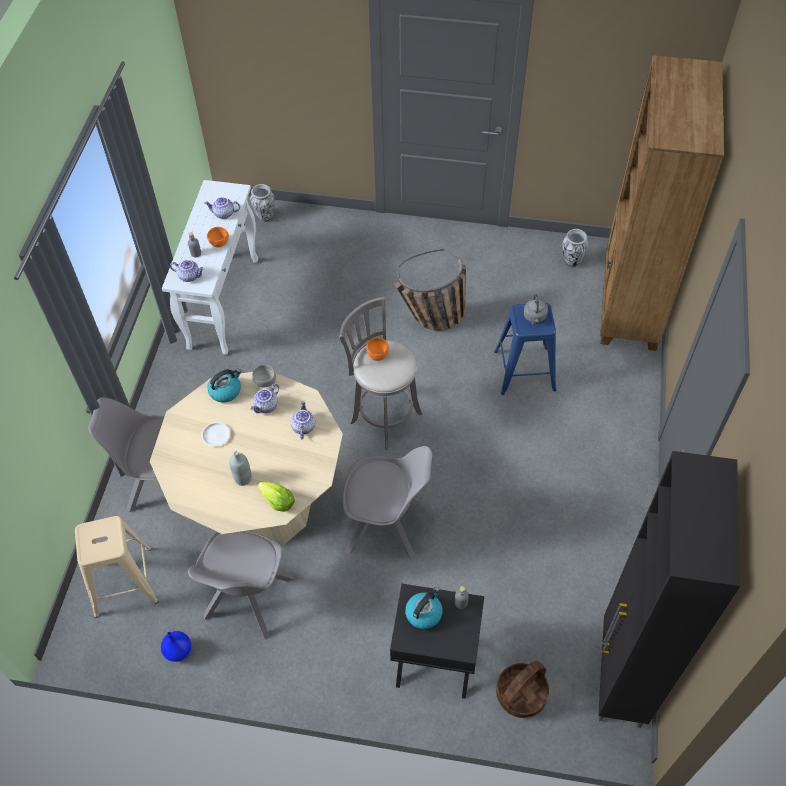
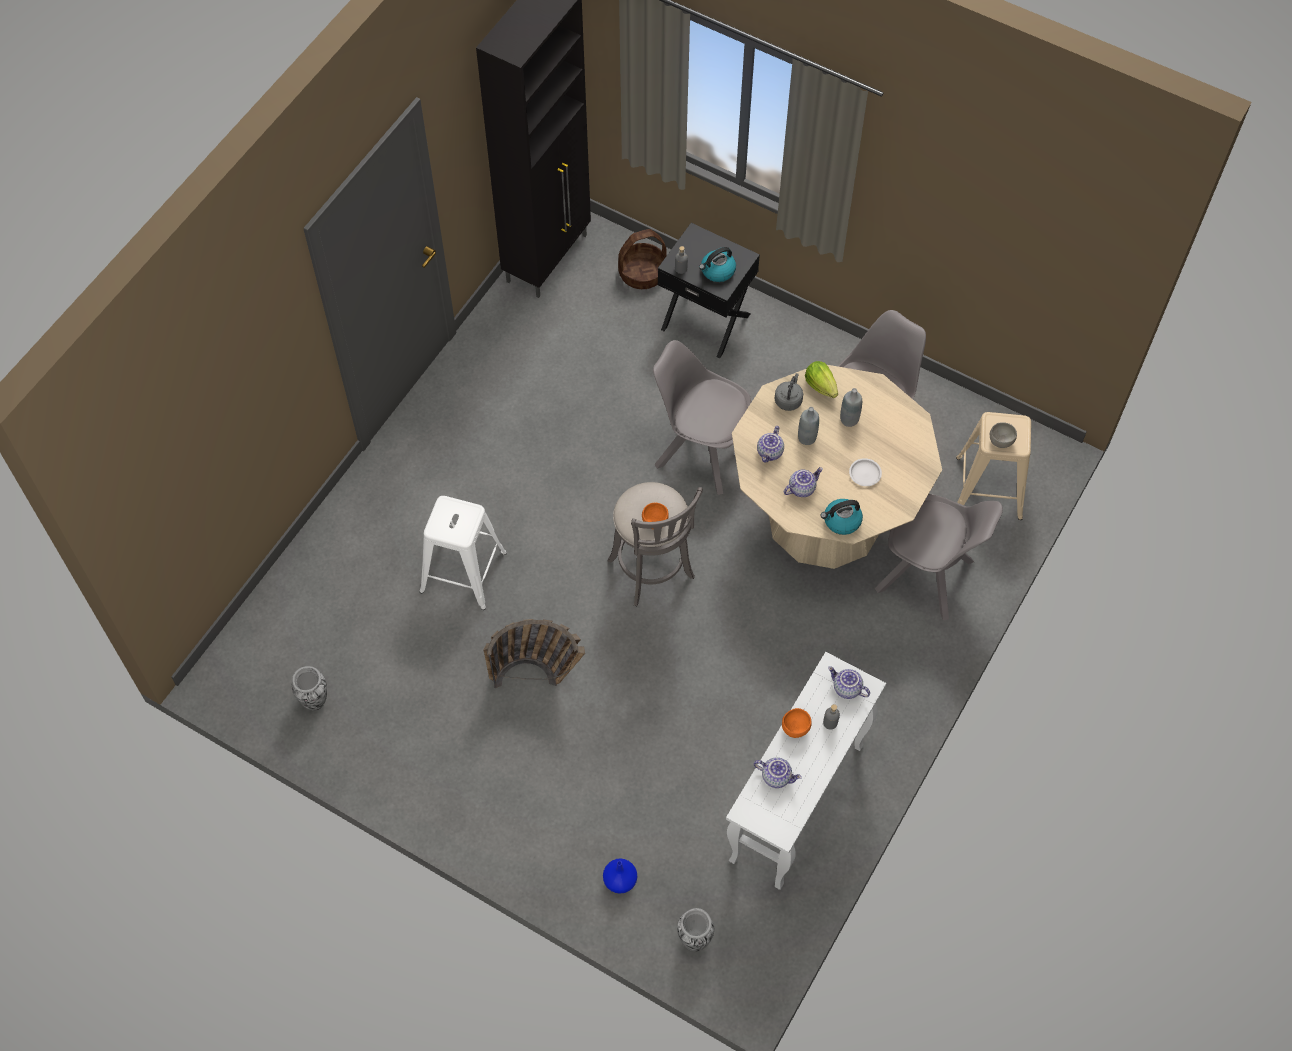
camera: 160 degrees left, 5 degrees up
(178, 650) = (944, 406): blue vase -> blue vase (620, 882)
(265, 382) = (794, 516): grey bowl -> grey bowl (1000, 441)
(275, 450) = (807, 438): none -> grey bottle
(525, 371) = (462, 570): blue stool -> white stool
(535, 317) = (451, 521): grey kettle -> grey kettle (788, 399)
(629, 305) = (286, 612): brown bookcase -> none

